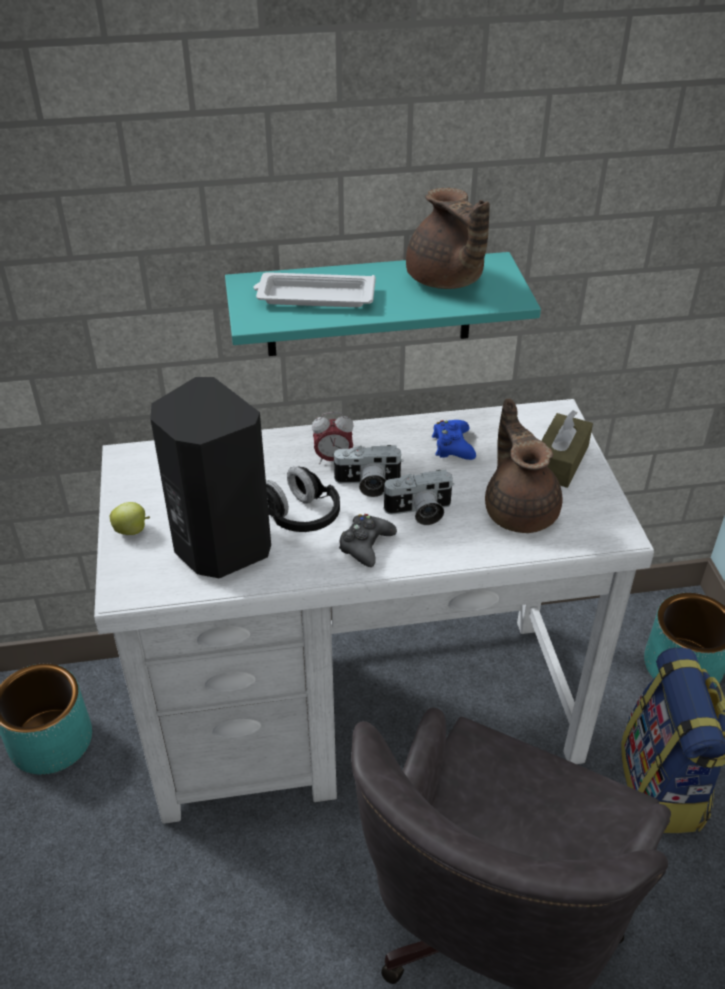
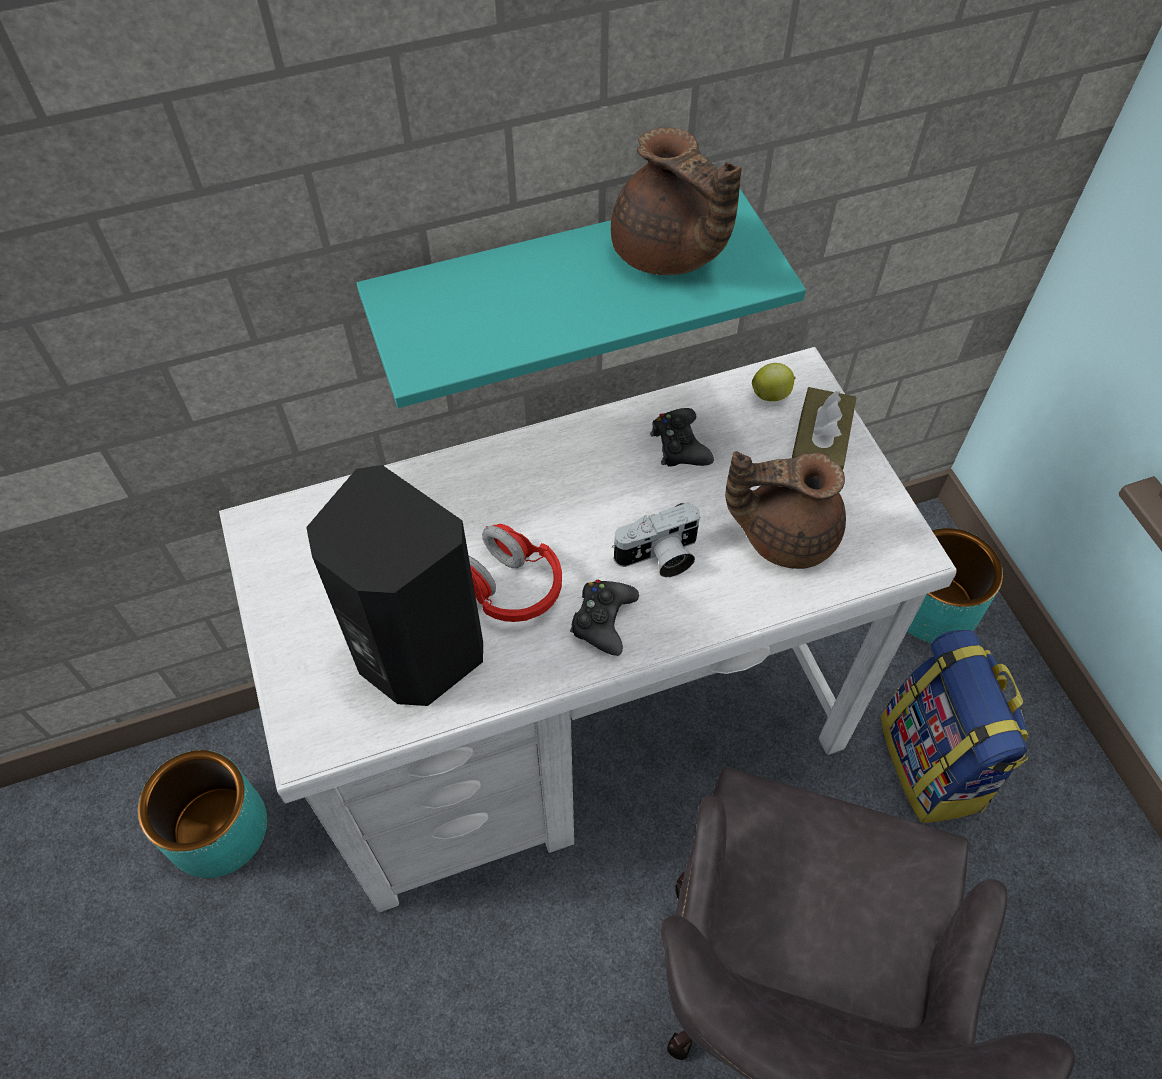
camera: 10 degrees left, 15 degrees up
(132, 530) = (294, 646): apple -> apple (771, 394)
(301, 516) = (510, 587): black headphones -> red headphones
(314, 297) = (493, 309): white tray -> none
(333, 459) = (531, 489): alarm clock -> none
(367, 484) = (584, 523): camera -> none
(452, 446) = (679, 445): blue game controller -> black game controller
(520, 510) = (784, 534): brown teapot -> brown teapot turned 60 degrees counterclockwise

